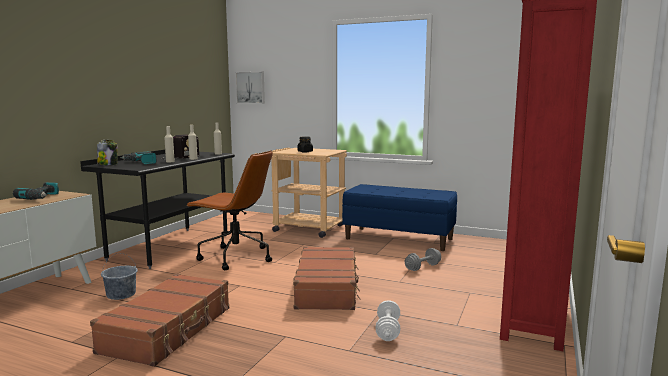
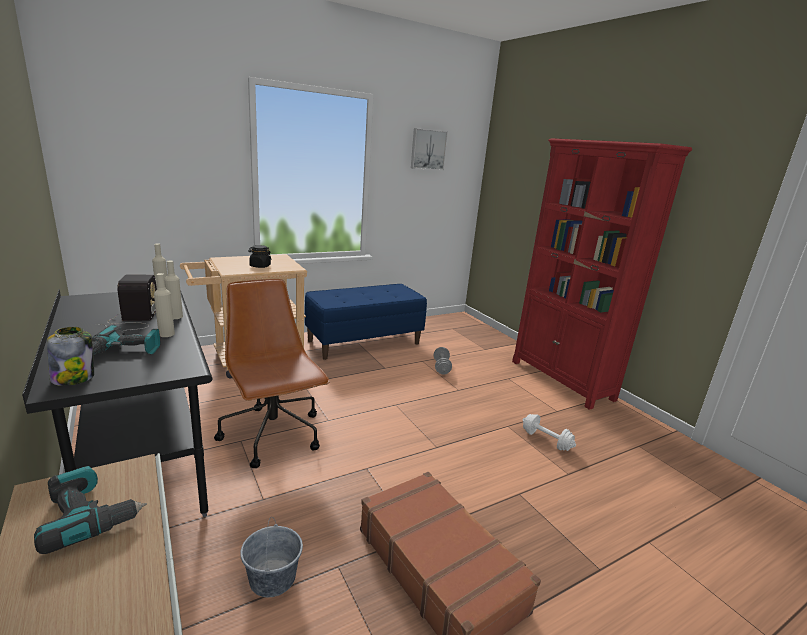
camera: 55 degrees left, 10 degrees up
(235, 257) = (273, 436): brown office chair -> brown office chair turned 90 degrees counterclockwise
(251, 87) = (100, 165): picture -> picture (428, 149)
(327, 288) = (435, 425): brown suitcase -> none

